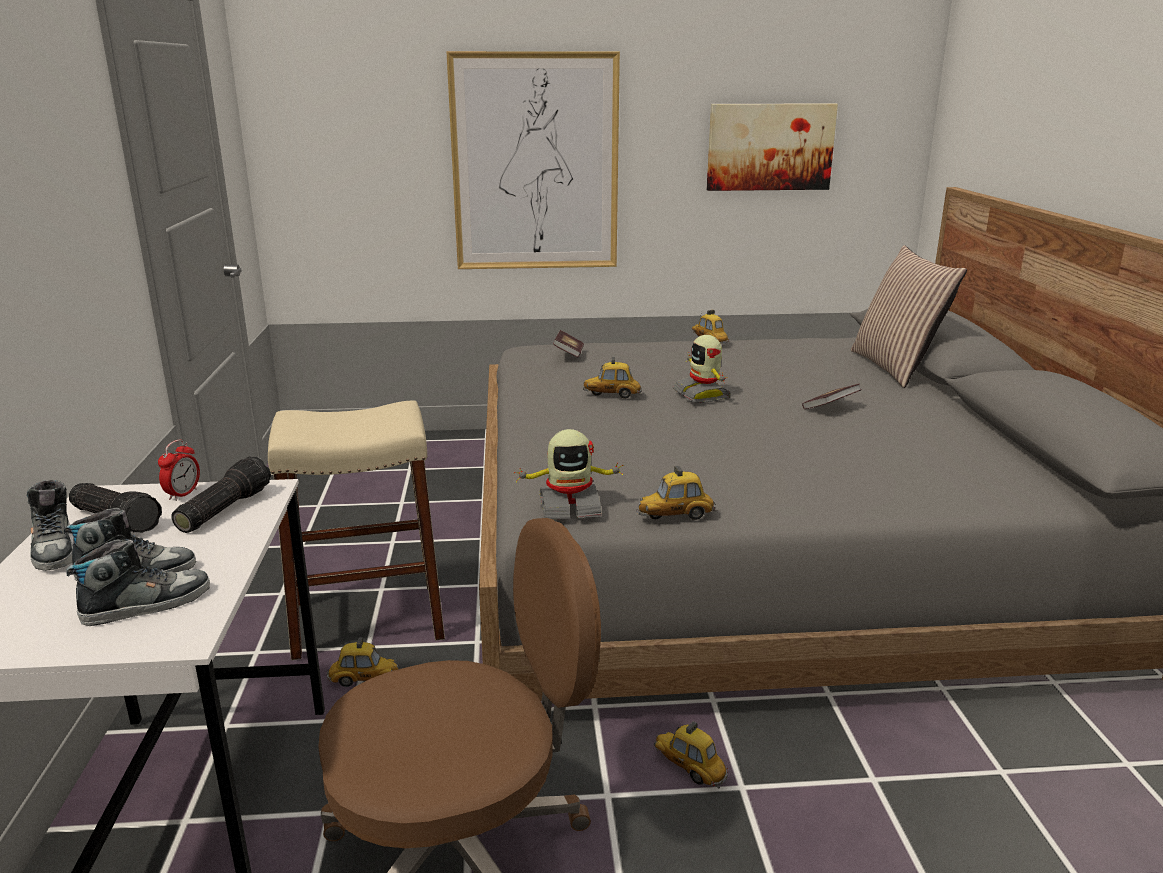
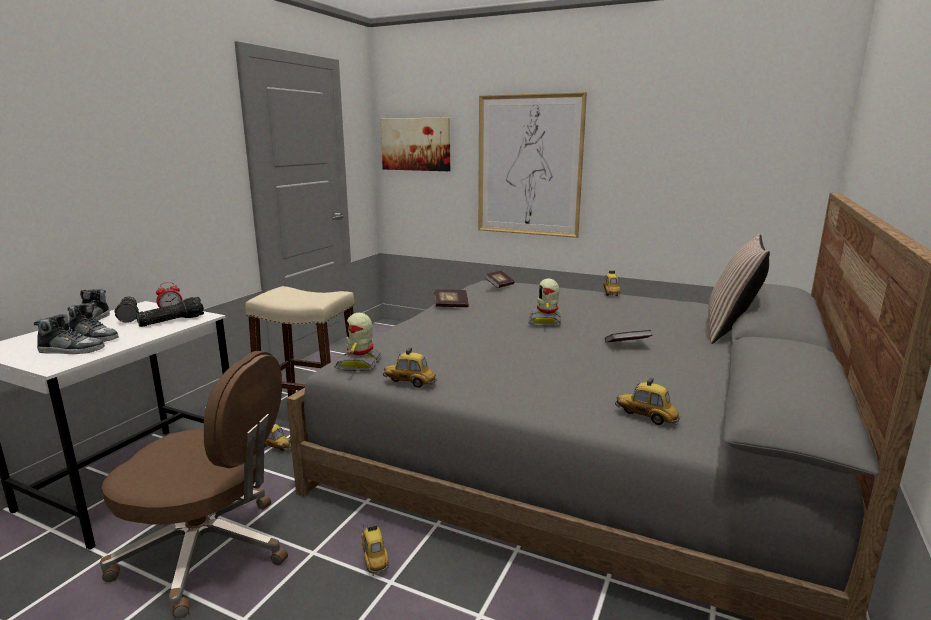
camera: 30 degrees right, 5 degrees down
(545, 395) = (451, 305): none -> book
(569, 507) = (360, 364): toy robot -> toy robot turned 75 degrees clockwise
(612, 395) = (490, 312): toy car -> toy car (646, 417)
(770, 147) = (696, 159): picture -> picture (416, 144)

